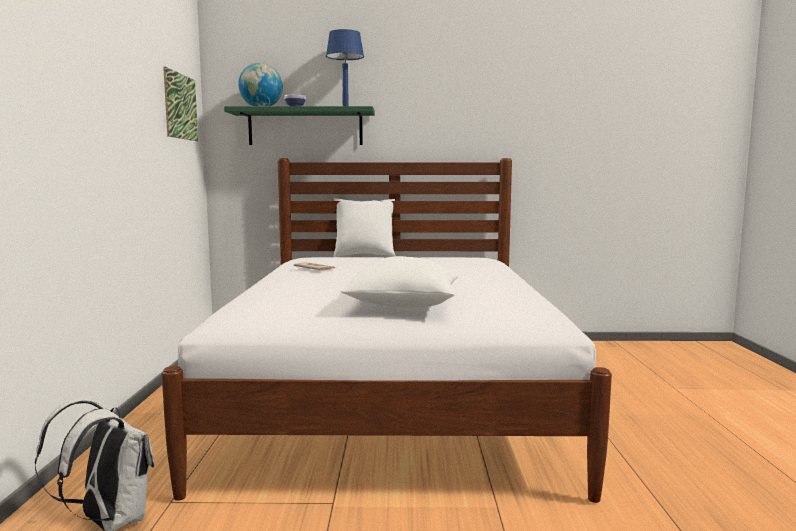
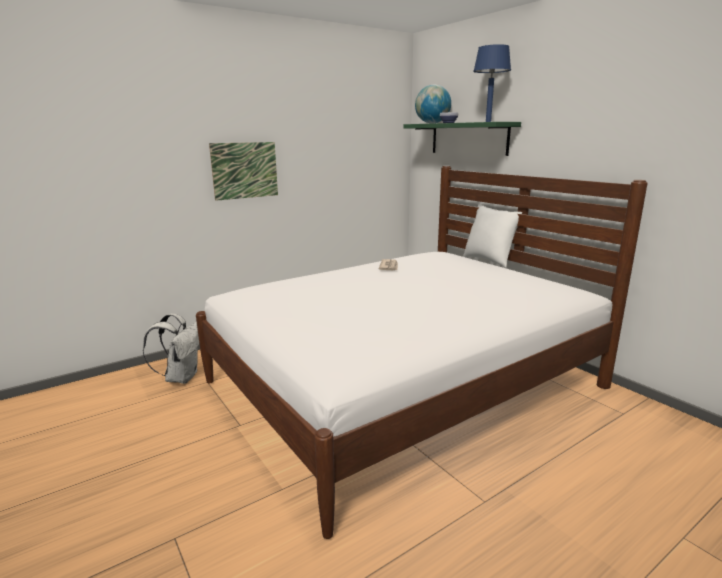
camera: 55 degrees right, 10 degrees up
(181, 106) = (372, 127): picture -> picture (245, 170)
(403, 305) = (308, 317): white pillow -> none

